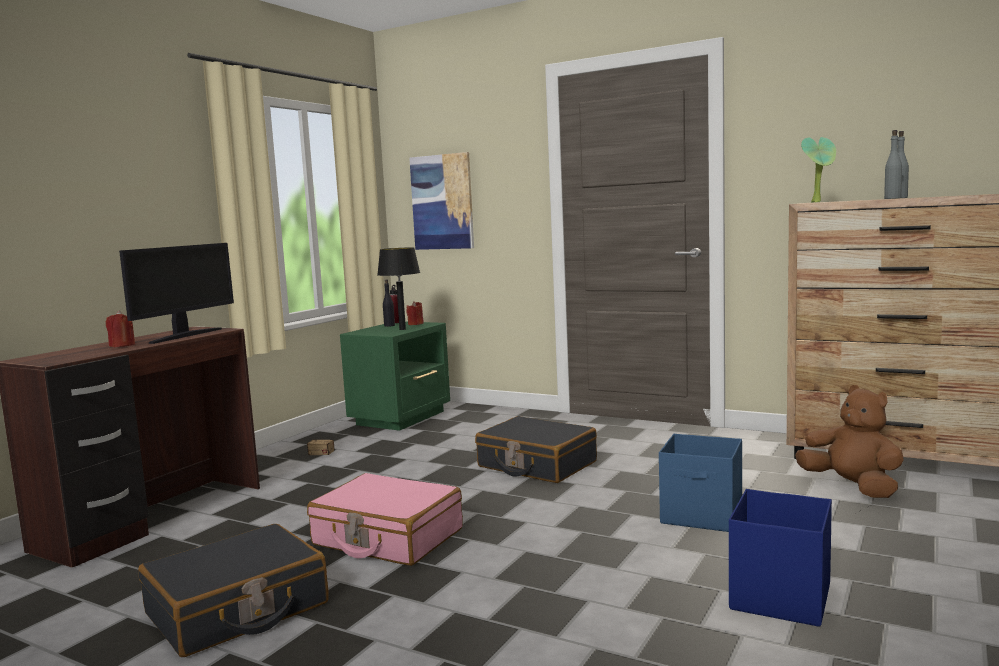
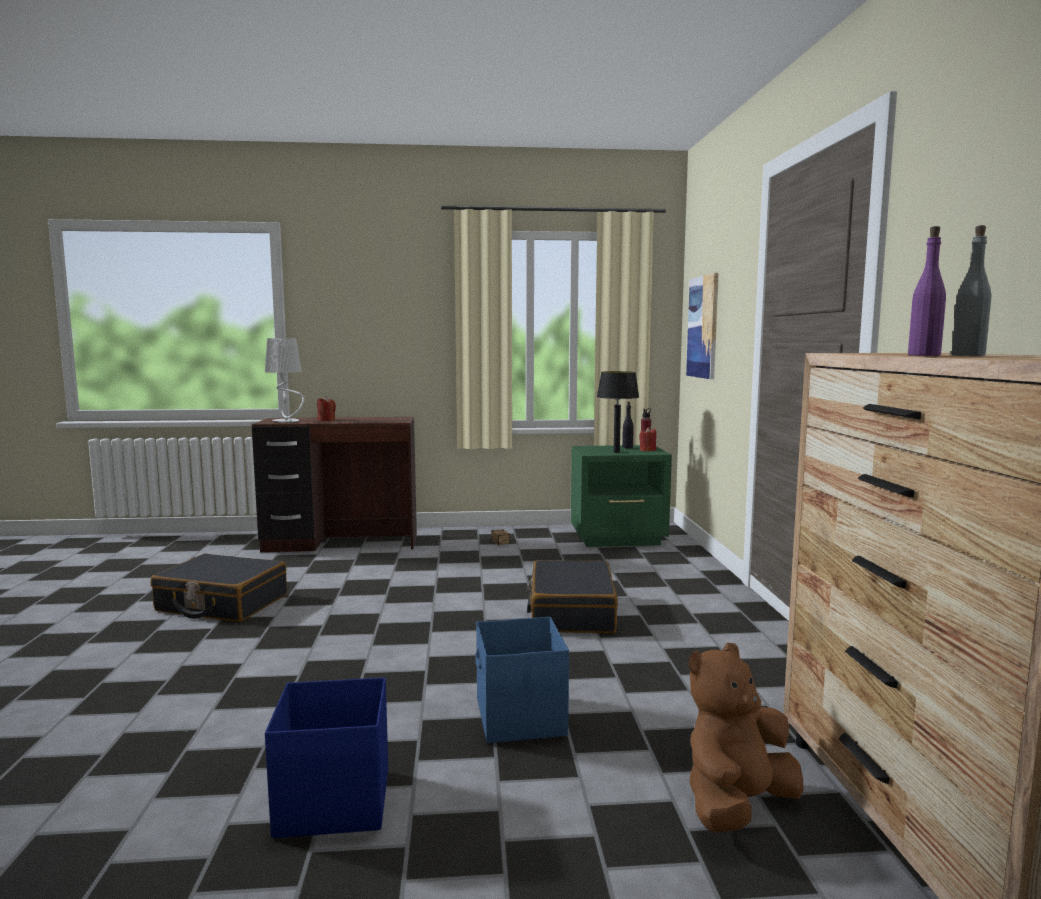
camera: 55 degrees right, 0 degrees up
(79, 355) = (287, 421): none -> grey table lamp
(184, 336) = (369, 421): monitor -> none
(387, 537) = (357, 607): pink suitcase -> none
(819, 202) = (842, 353): potted plant -> none
(852, 487) = (737, 805): brown plush toy -> brown plush toy turned 150 degrees counterclockwise
(892, 198) = (924, 355): grey bottle -> purple bottle

